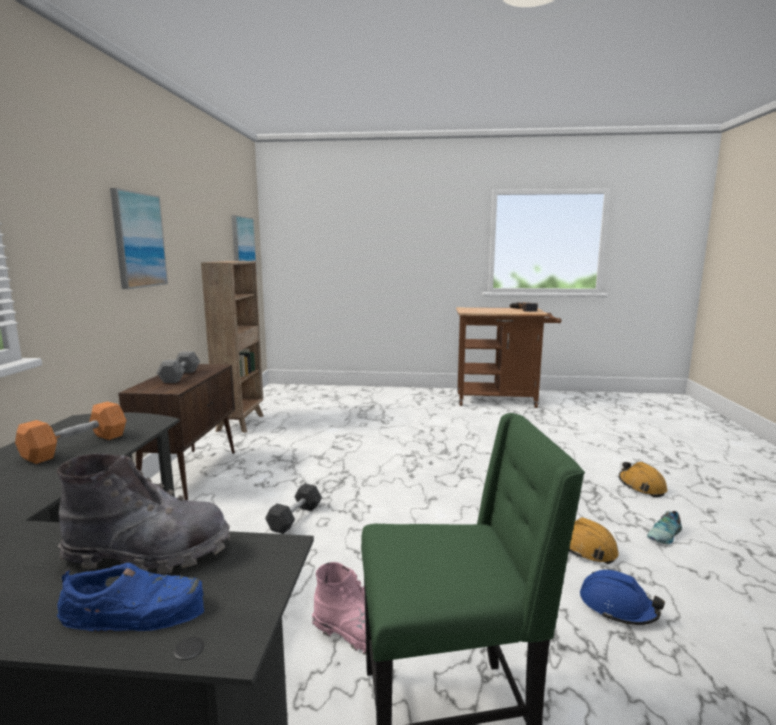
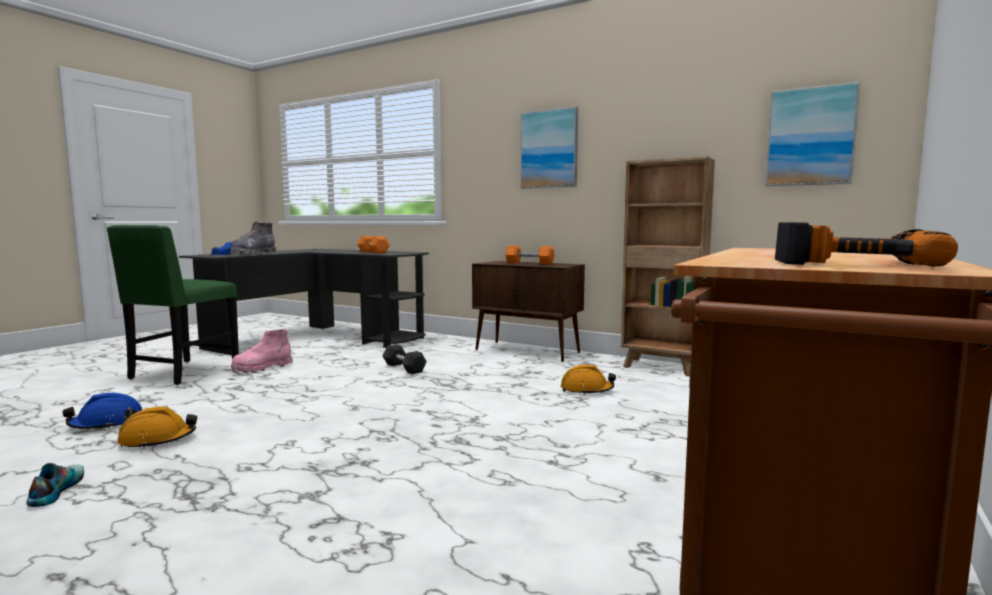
camera: 115 degrees right, 5 degrees down
(180, 376) = (529, 263): grey dumbbell -> orange dumbbell
(641, 486) = (105, 550): orange hard hat -> orange hard hat (586, 390)

